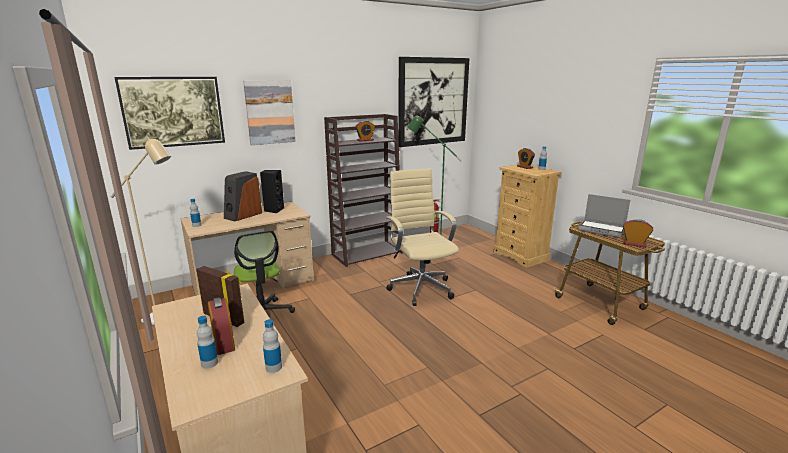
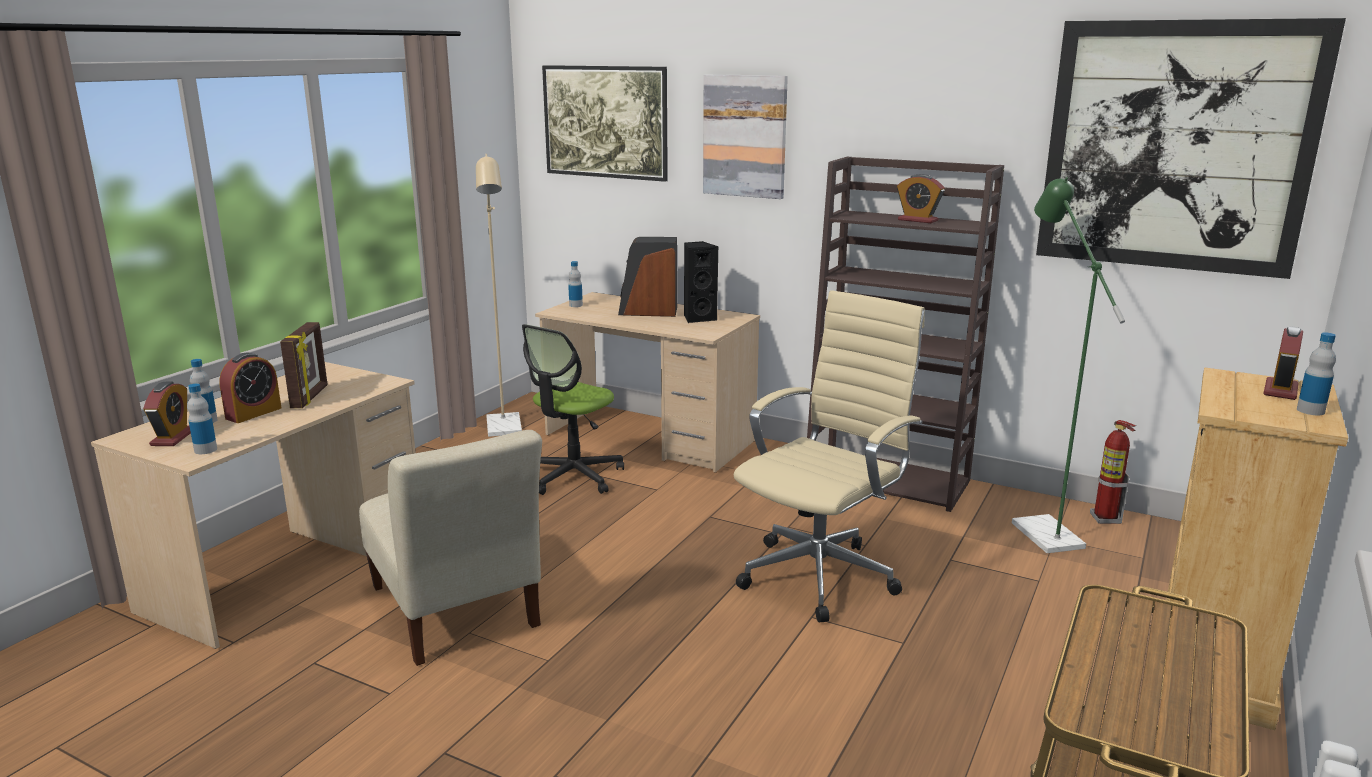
camera: 60 degrees right, 0 degrees up
(360, 385) = (455, 611): none -> beige chair
(602, 230) = (1159, 640): laptop -> none
(634, 244) = (1116, 711): alarm clock -> alarm clock (173, 437)

